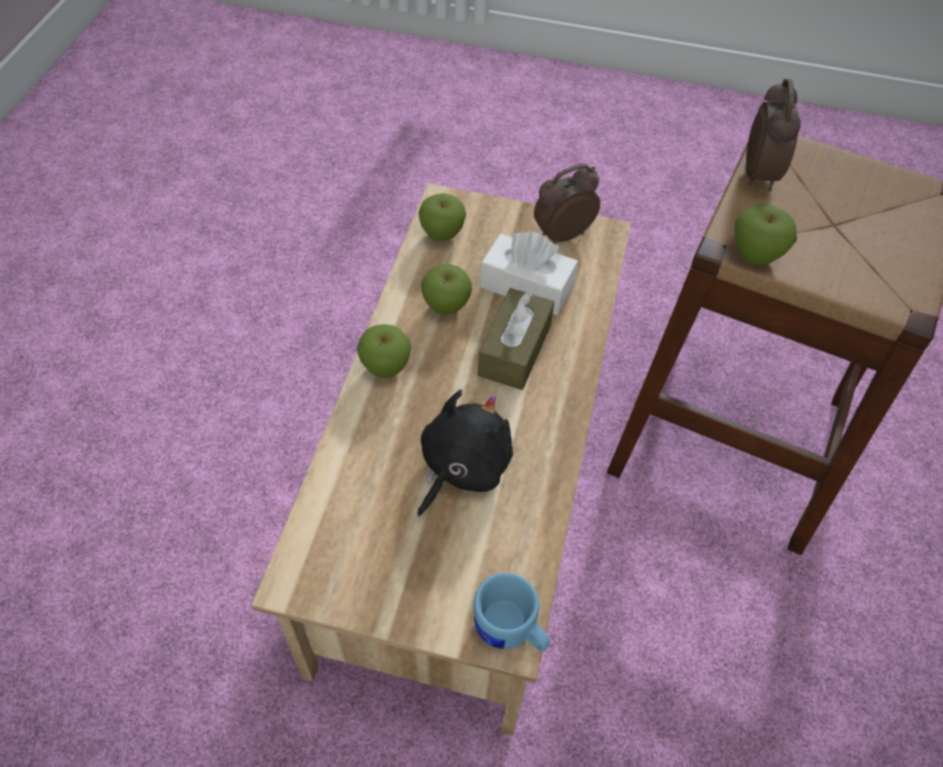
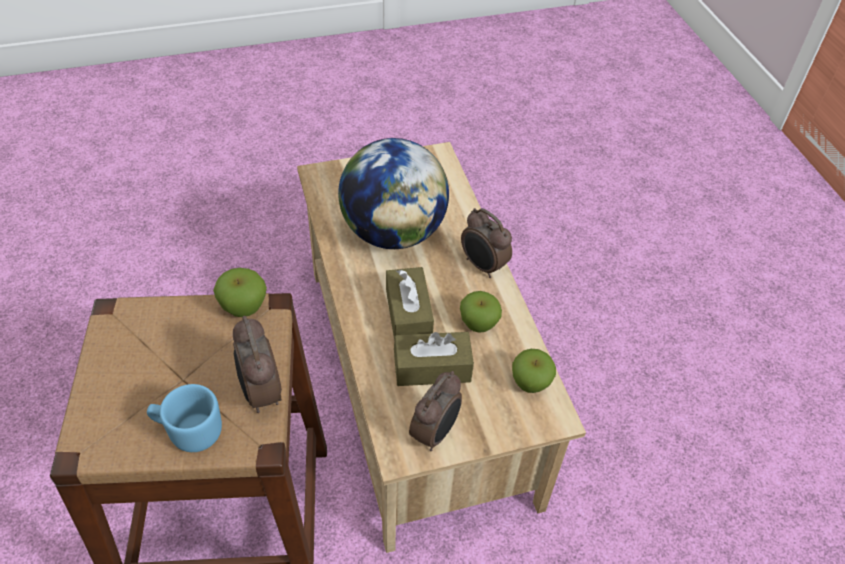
camera: 150 degrees right, 5 degrees down
(385, 367) = (483, 266): apple -> alarm clock
(461, 467) = (393, 232): black plush toy -> globe
(510, 632) = (319, 176): blue mug -> blue mug (189, 431)
(527, 286) = (432, 368): white tissue box -> brown tissue box

